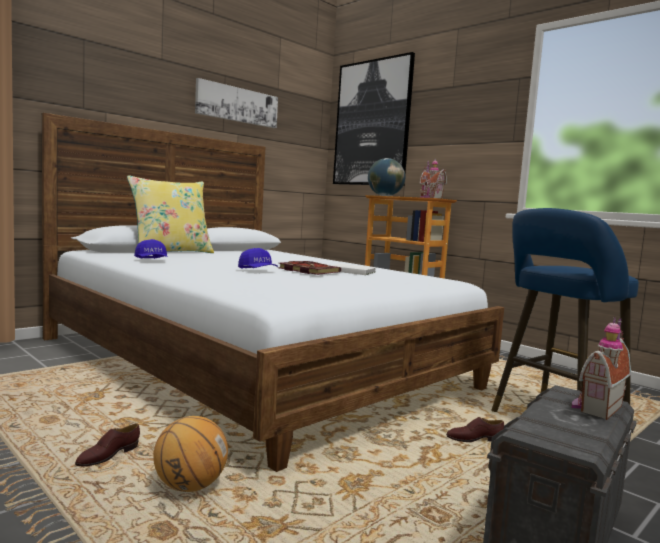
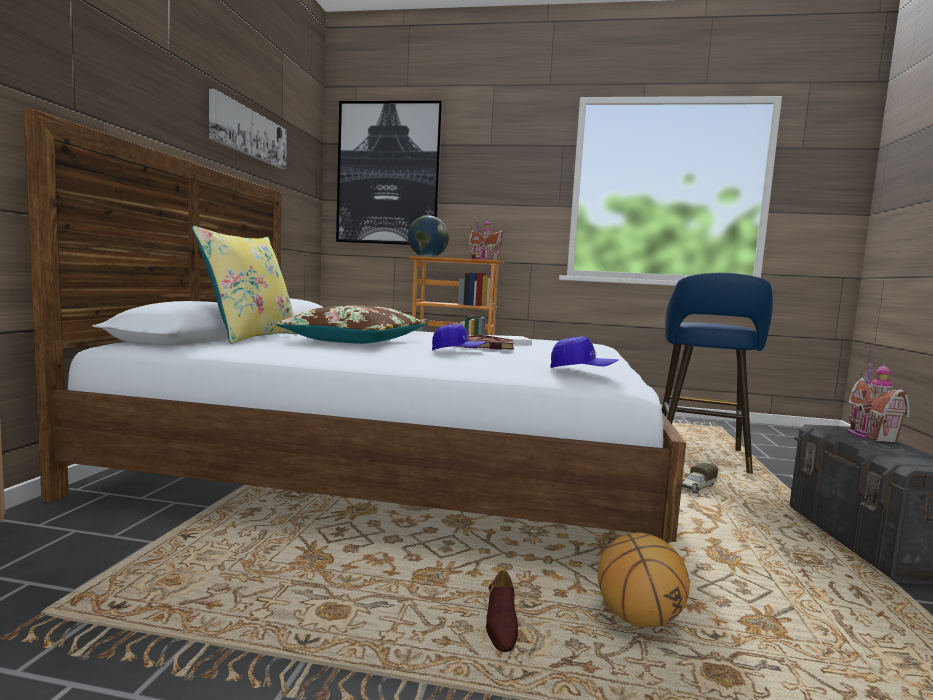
camera: 35 degrees left, 0 degrees up
(152, 260) = (295, 351): blue cap -> blue cap (582, 370)
(228, 260) = (355, 341): none -> brown pillow
(474, 439) = (696, 488): brown shoe -> toy truck

